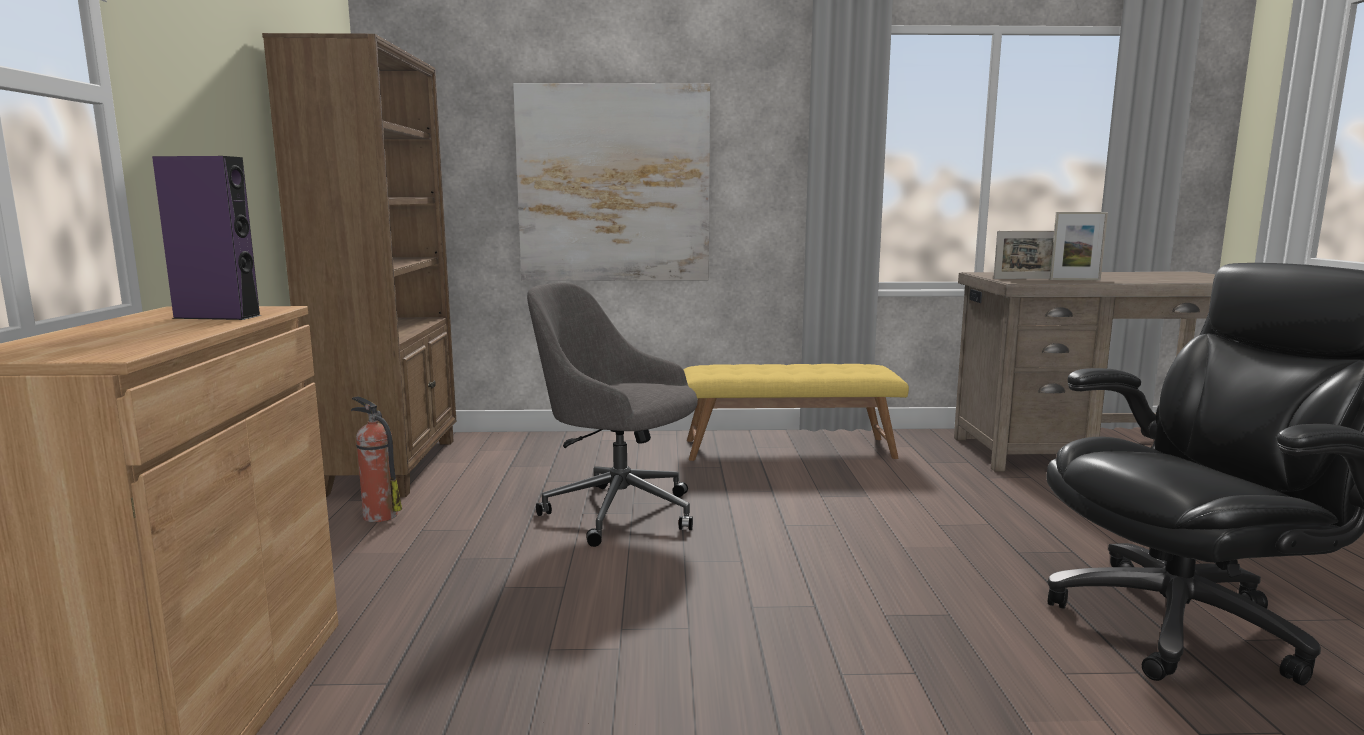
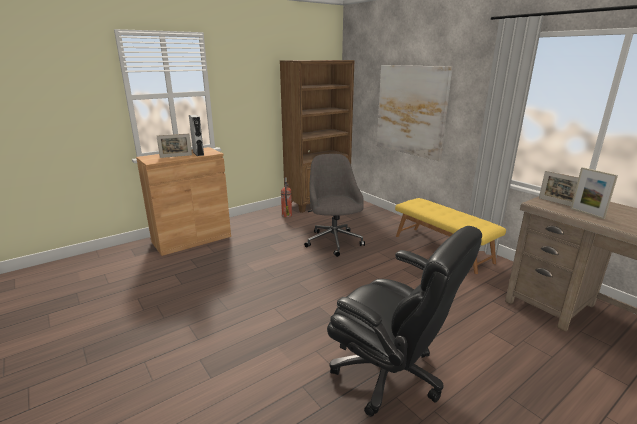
camera: 55 degrees right, 10 degrees up
(151, 331) = (176, 156): none -> picture frame
(217, 317) = (198, 153): purple speaker -> grey speaker

